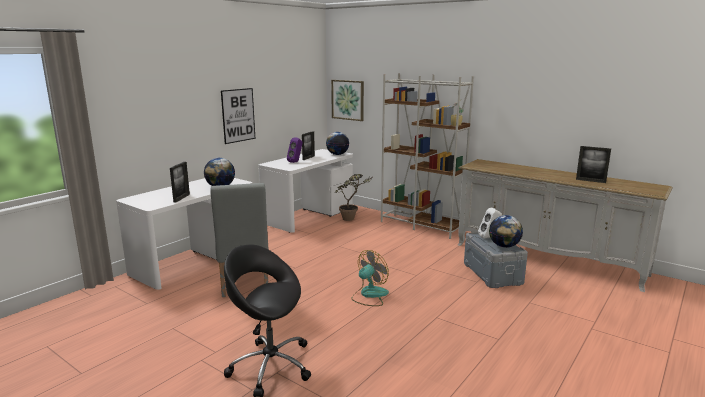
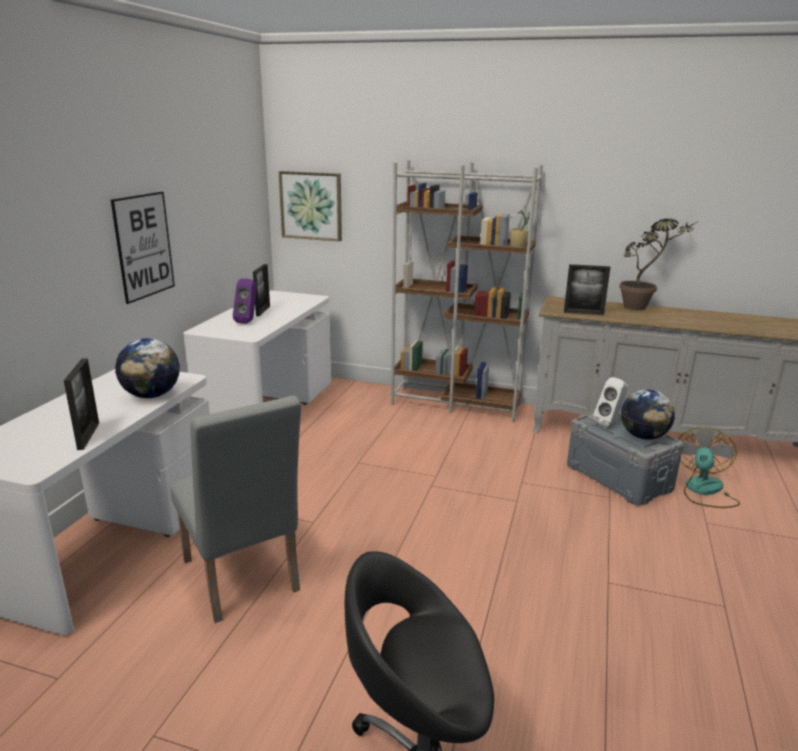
camera: 20 degrees left, 5 degrees up
(337, 154) = (306, 300): globe -> none
(352, 219) = (344, 405): potted plant -> potted plant (643, 307)
(369, 295) = (476, 558): fan -> fan (704, 491)
(590, 181) = (742, 324): picture frame -> picture frame (583, 313)

